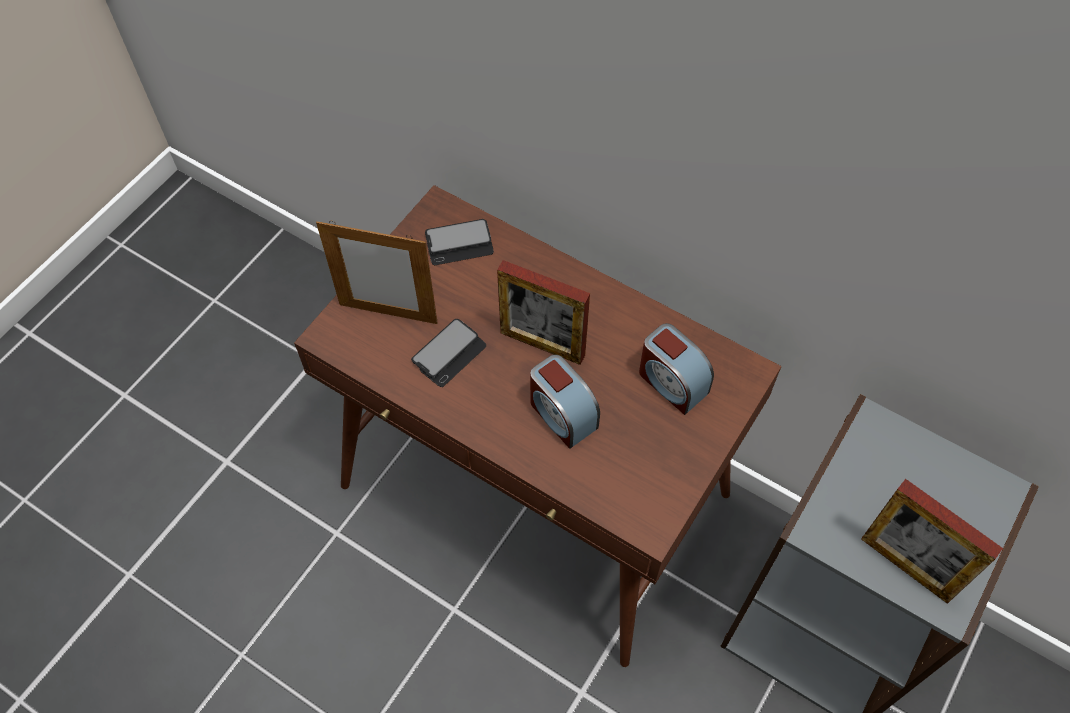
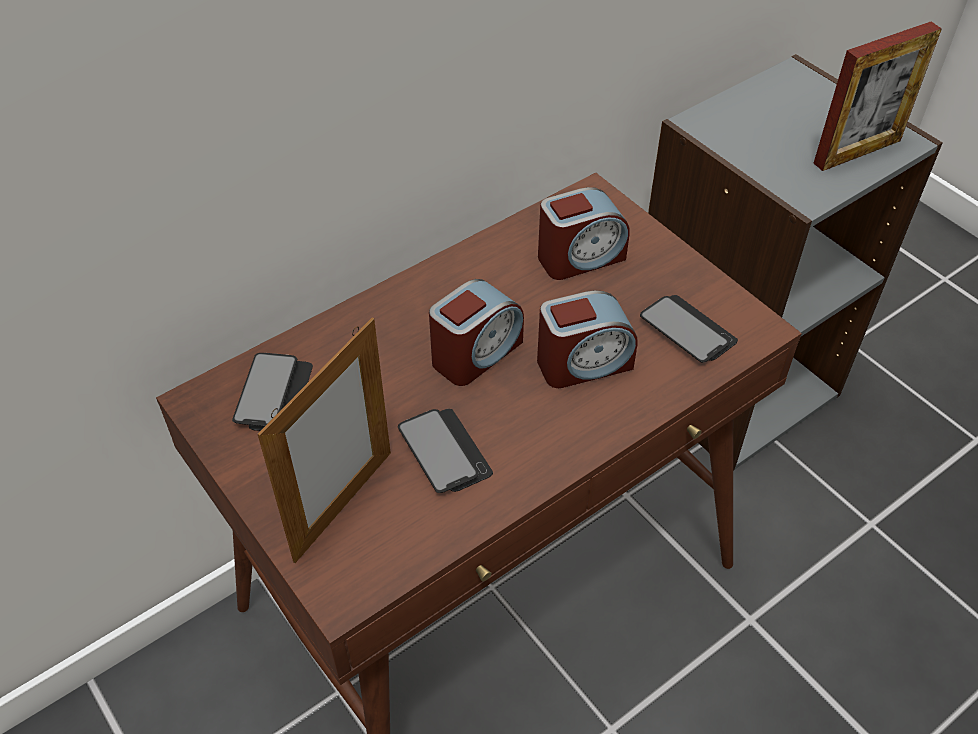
camera: 70 degrees left, 10 degrees down
(542, 344) = (476, 353): picture frame -> alarm clock
(626, 477) = (687, 330): none -> phone

